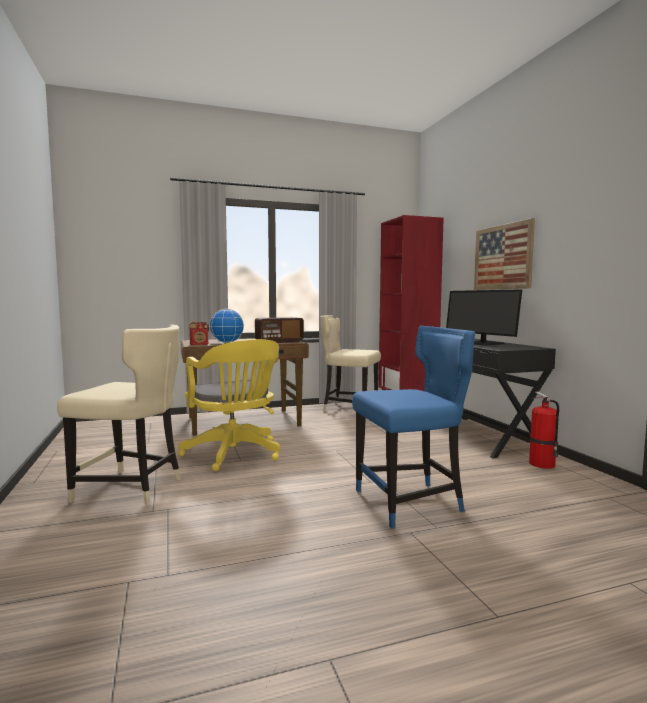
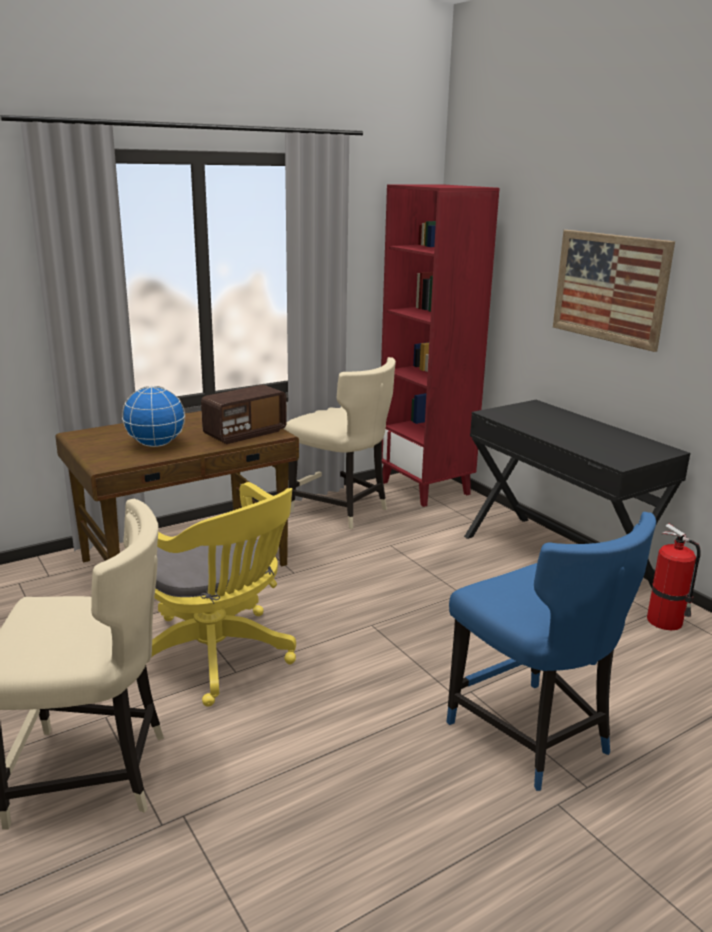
camera: 15 degrees left, 15 degrees up
(199, 344) = (114, 461): radio -> none
(349, 409) = (341, 510): beige chair -> beige chair turned 150 degrees counterclockwise
(411, 502) = (532, 737): blue chair -> blue chair turned 90 degrees clockwise
(482, 343) = (578, 433): monitor -> none

